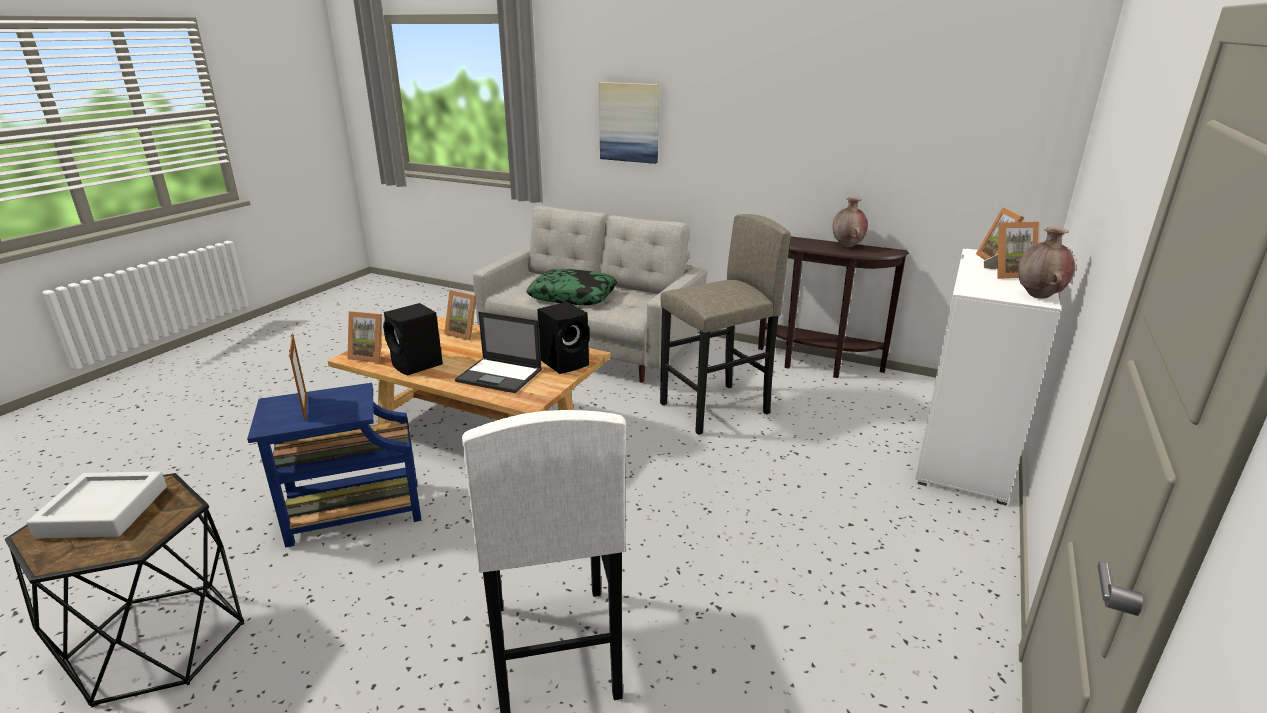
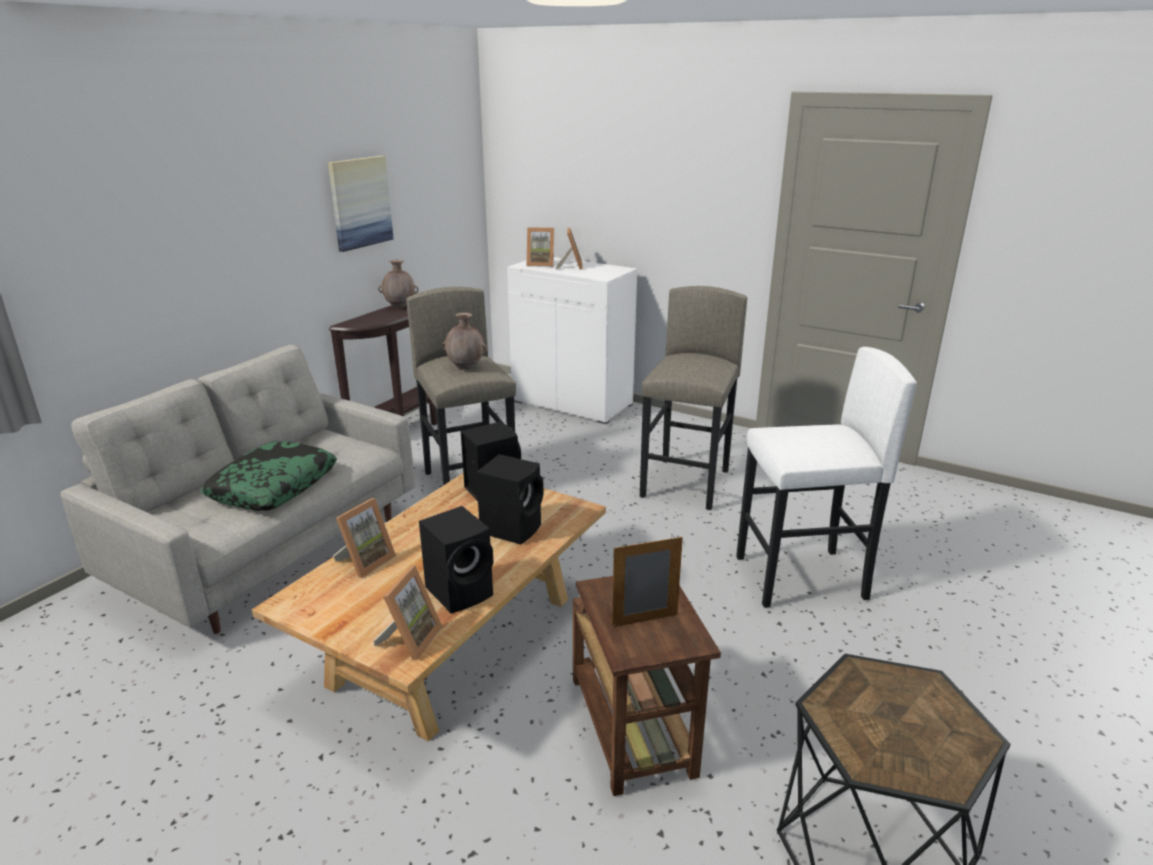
camera: 85 degrees left, 0 degrees up
(104, 511) = (888, 733): grey tray -> none
(351, 514) = (633, 730): blue side table -> brown side table
(500, 375) = (512, 528): laptop -> black speaker
(629, 122) = (137, 250): picture -> picture (360, 202)
(775, 555) = (686, 483): none -> grey stool
(1039, 296) = (615, 268): brown vase -> brown vase (466, 367)

